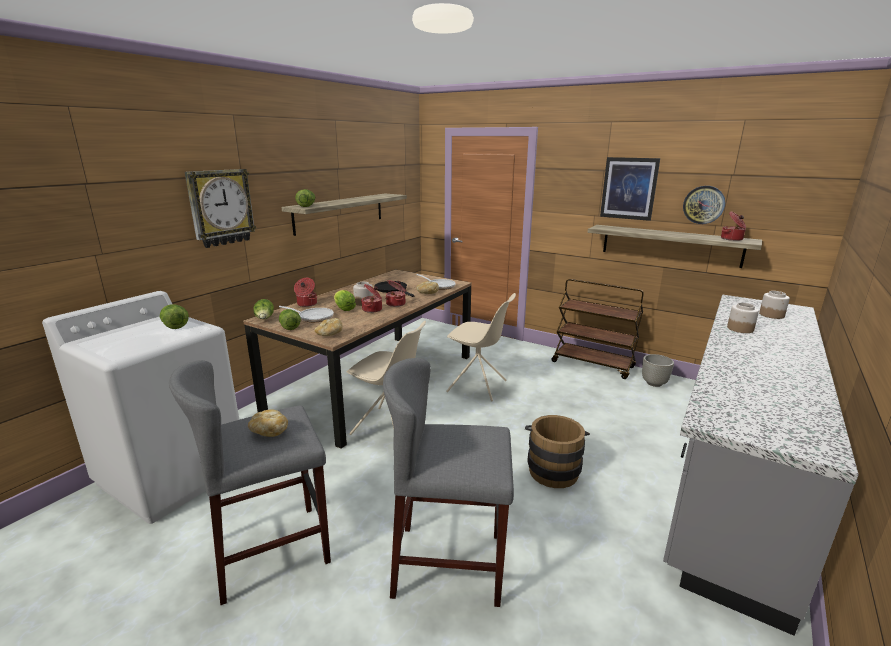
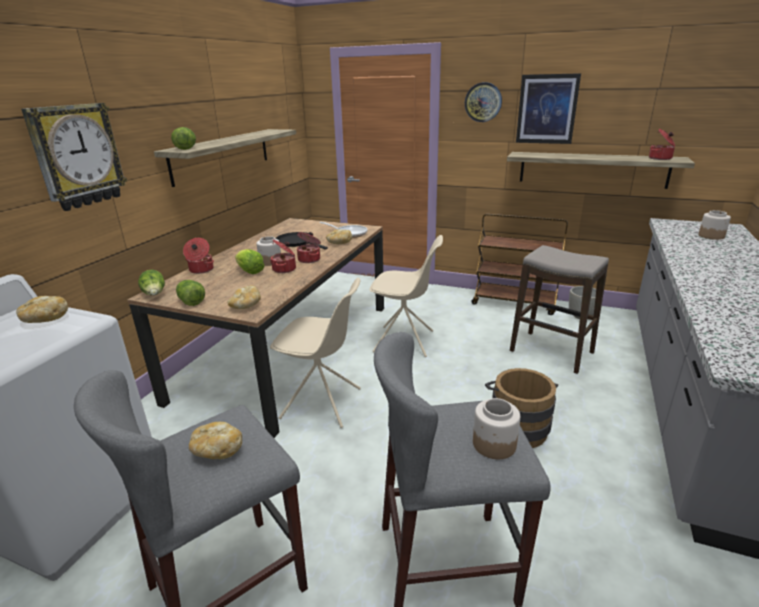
camera: 10 degrees left, 5 degrees up
(174, 325) = (45, 320): lettuce -> bread
(313, 317) = (216, 286): frying pan -> none
(611, 411) = (551, 352): none -> stool
(703, 204) = (628, 123): wall clock -> wall clock (483, 102)
(739, 329) = (692, 254): jar -> jar (493, 444)

